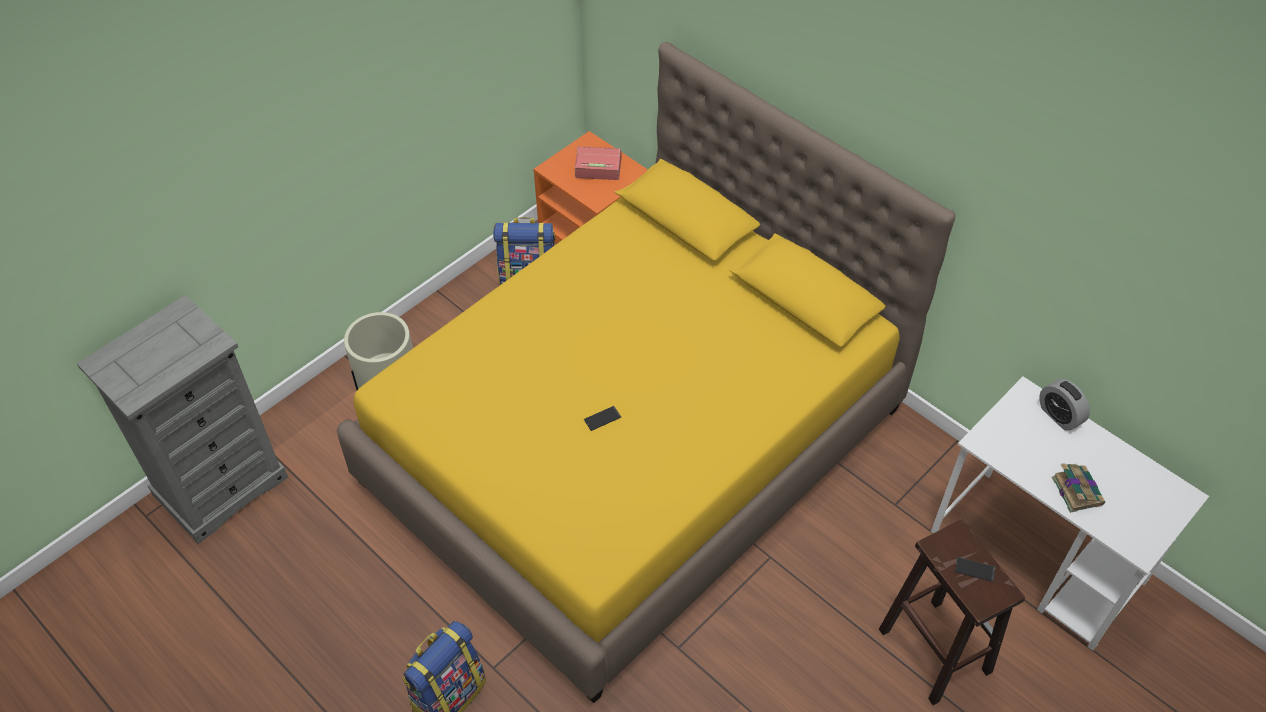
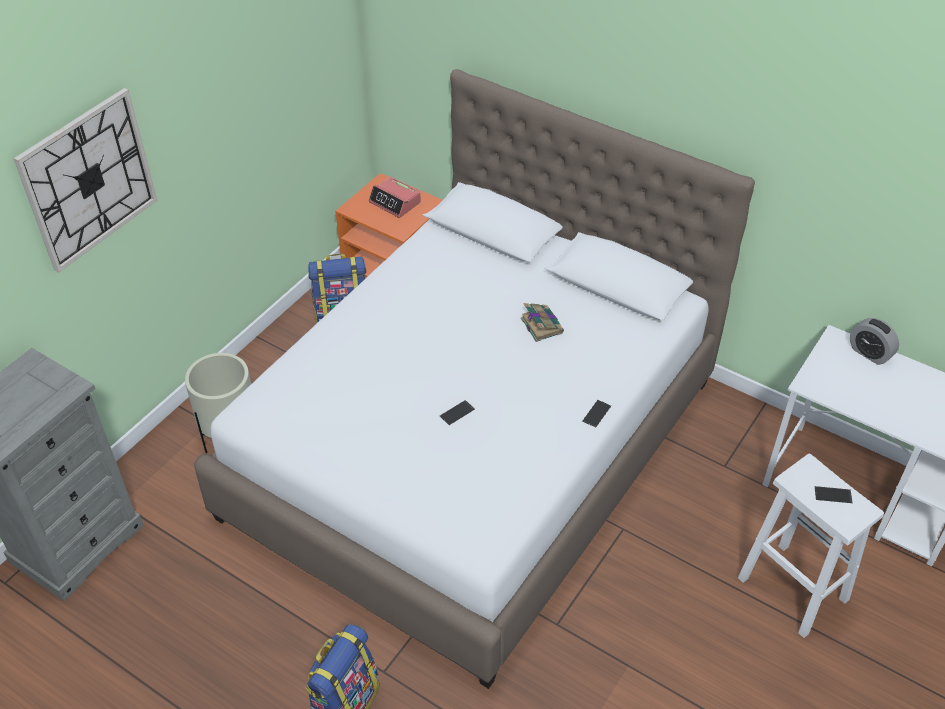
camera: 10 degrees left, 5 degrees down
(254, 134) = (88, 180): none -> wall clock
(598, 167) = (395, 202): alarm clock -> alarm clock turned 135 degrees counterclockwise
(634, 445) = (474, 448): yellow bed -> white bed
(747, 441) = (596, 413): none -> phone
(933, 649) = (791, 588): brown stool -> white stool
(1076, 490) = (903, 413): book -> book (541, 325)

